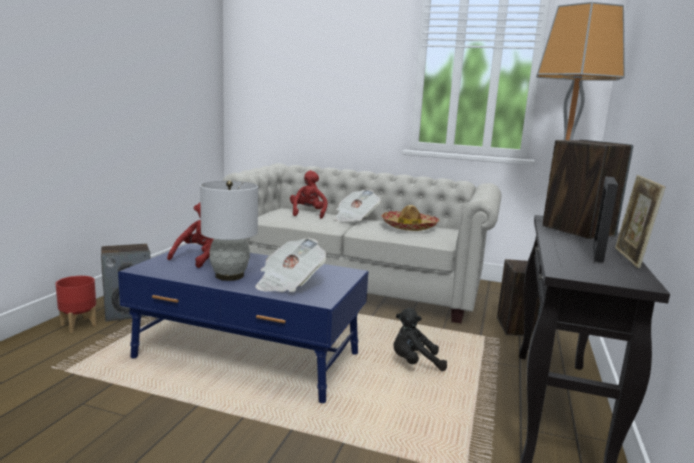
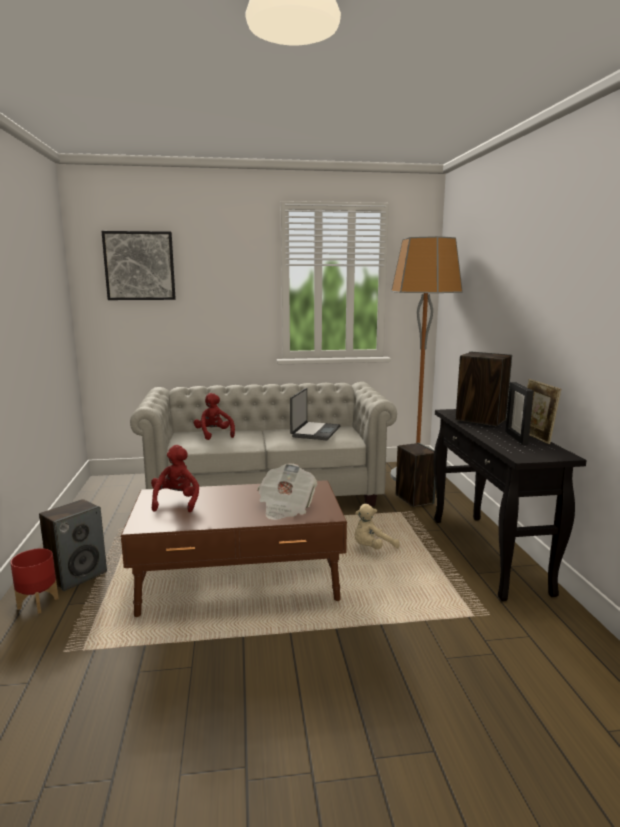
camera: 25 degrees left, 0 degrees up
(229, 276) = (228, 513): white table lamp -> none
(249, 356) = (240, 581): blue coffee table -> brown coffee table
(281, 44) = (139, 266): none -> picture
(355, 218) = (260, 431): newspaper -> none
(409, 227) = (314, 432): hat -> laptop
(414, 363) = (372, 548): black plush toy -> beige plush toy

